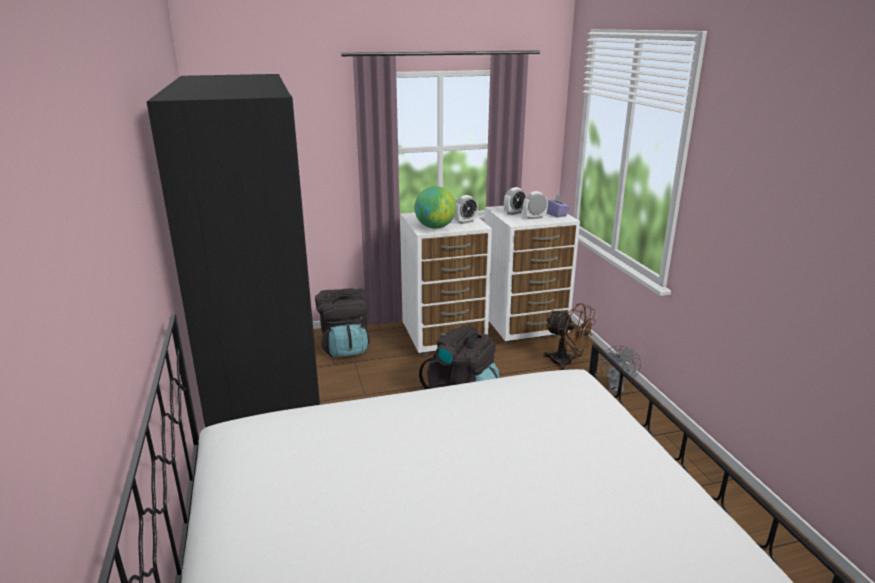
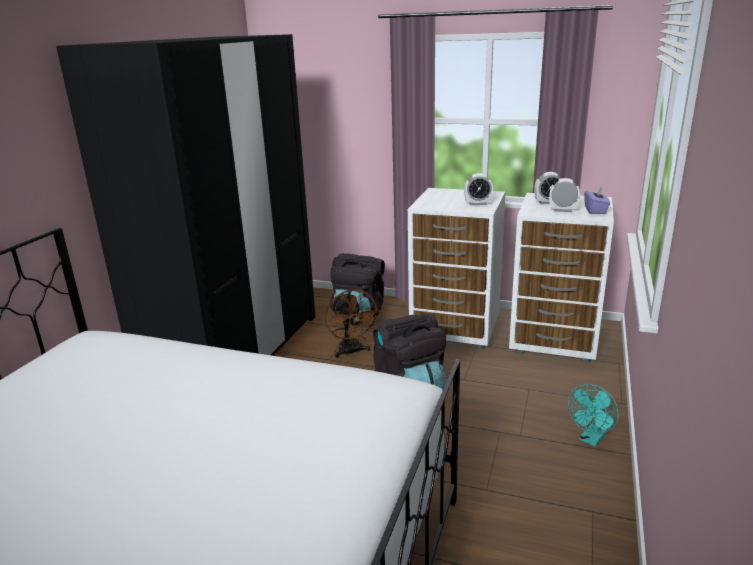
camera: 35 degrees right, 0 degrees up
(435, 227) = (437, 204): globe -> none
(567, 363) = (561, 392): brown fan -> brown fan (351, 352)
(616, 388) = (591, 439): grey fan -> turquoise fan

